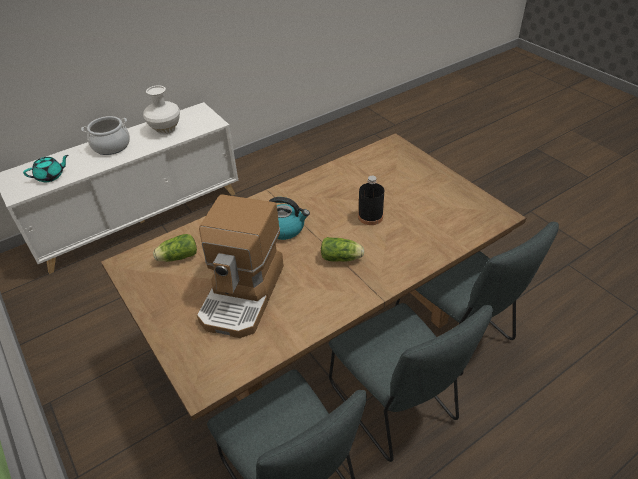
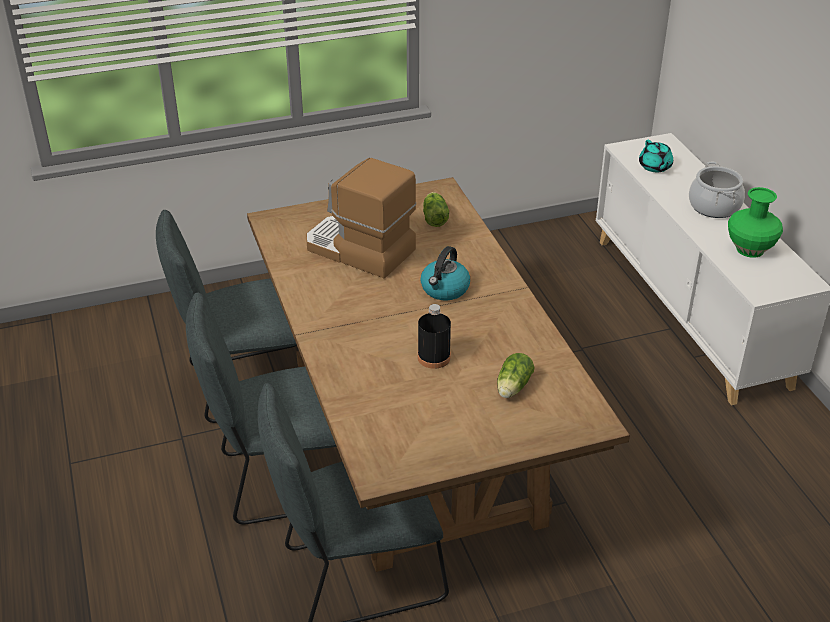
camera: 105 degrees right, 5 degrees down
(165, 129) = (749, 249): white vase -> green vase
(342, 258) = (373, 320): lettuce -> lettuce (512, 388)

